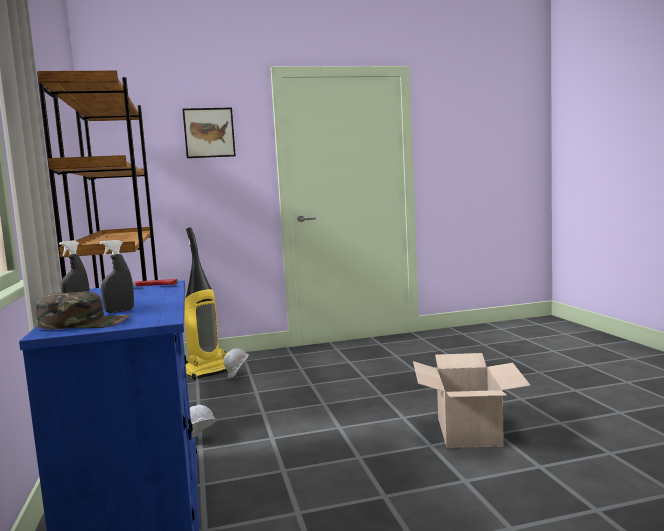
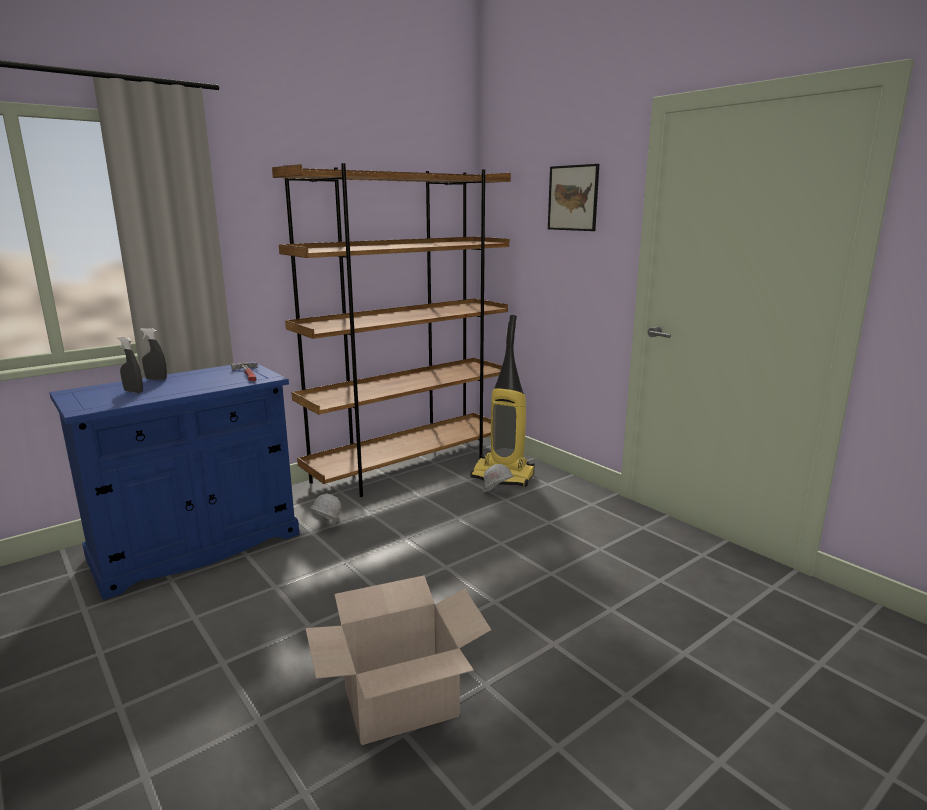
camera: 65 degrees right, 10 degrees up
(85, 323) = (92, 393): green cap -> none

